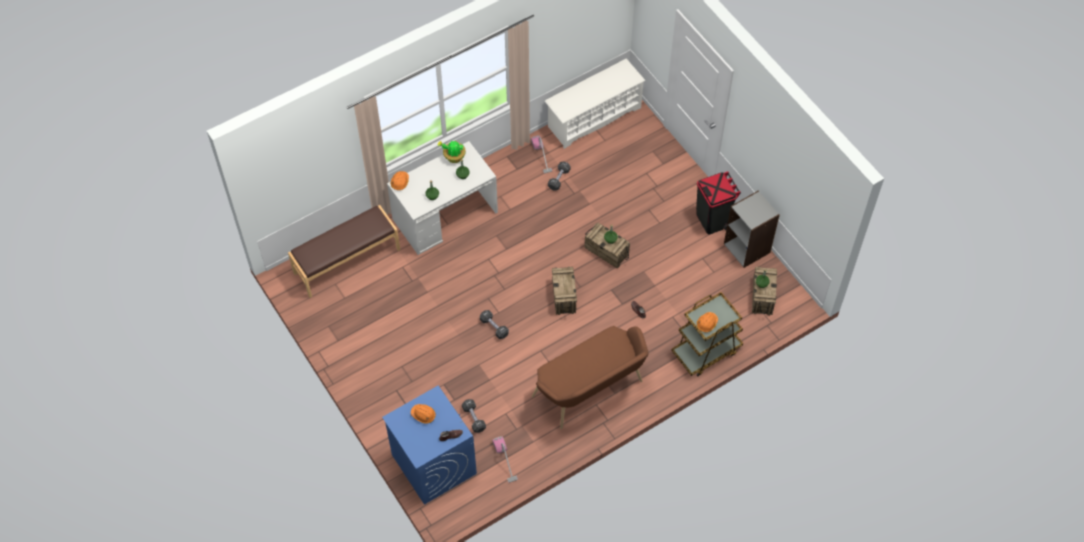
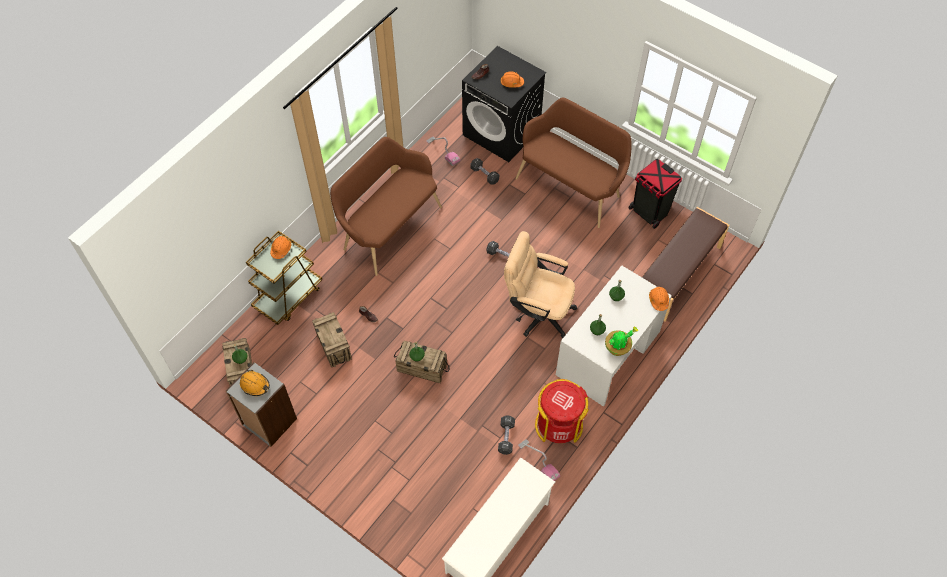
camera: 160 degrees right, 0 degrees up
(394, 378) = (571, 186): none -> brown bench
(433, 464) = (502, 132): blue washing machine -> black washing machine
(487, 267) = (537, 312): none -> beige office chair
(513, 175) = (558, 424): none -> red trash can
(564, 296) = (448, 307): crate -> crate (333, 345)
(712, 220) = (316, 443): black trash can -> black trash can (649, 212)
(754, 211) = (255, 385): none -> orange hard hat

